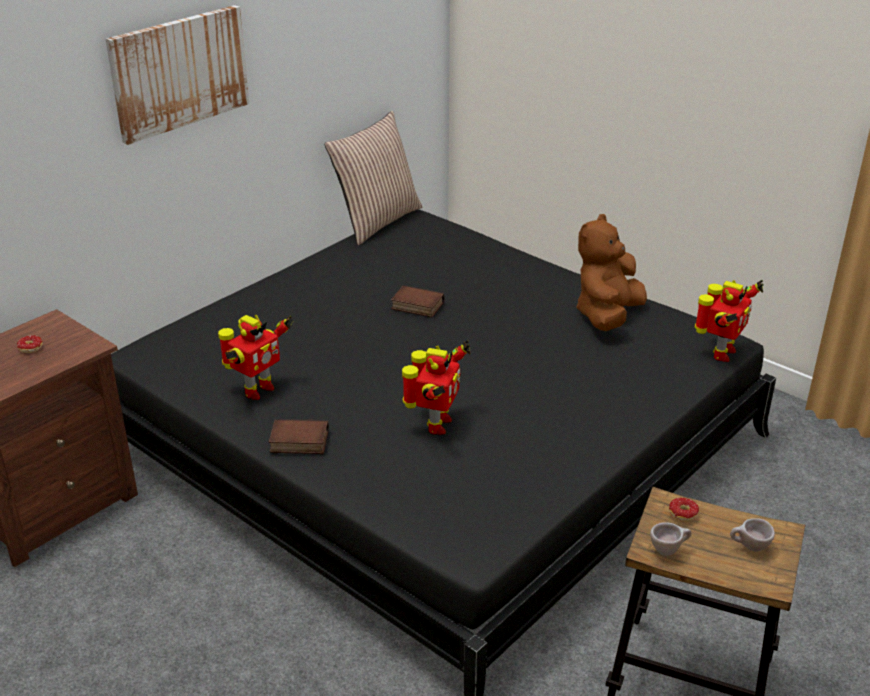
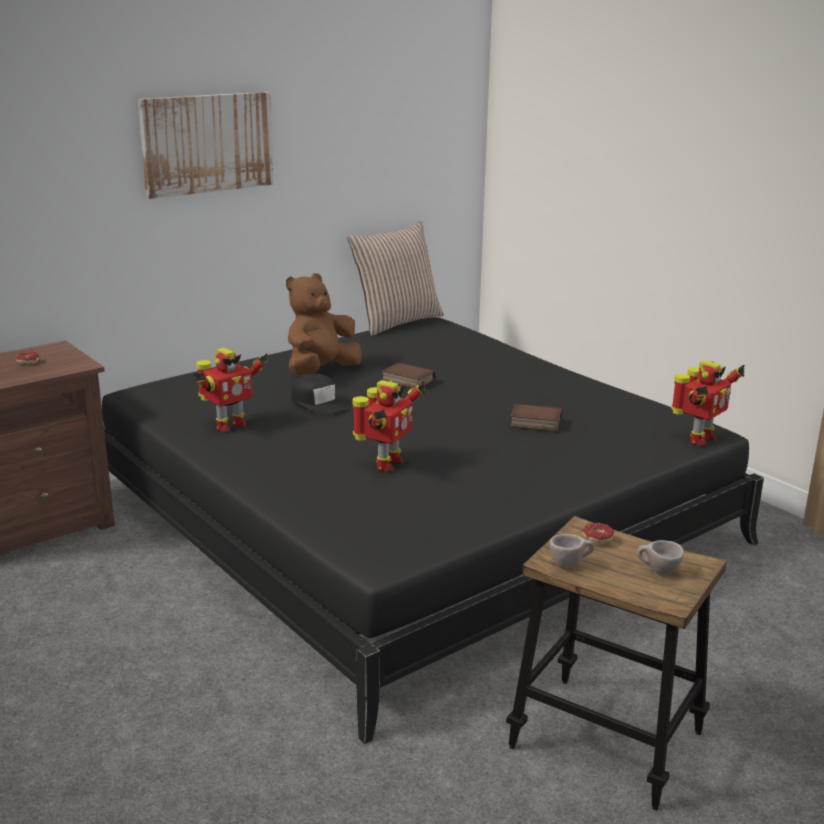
camera: 10 degrees right, 10 degrees down
(298, 442) = (249, 465): book -> book (534, 423)
(338, 348) = (319, 403): none -> black cap
(607, 316) = (592, 403): brown plush toy -> brown plush toy (321, 371)

